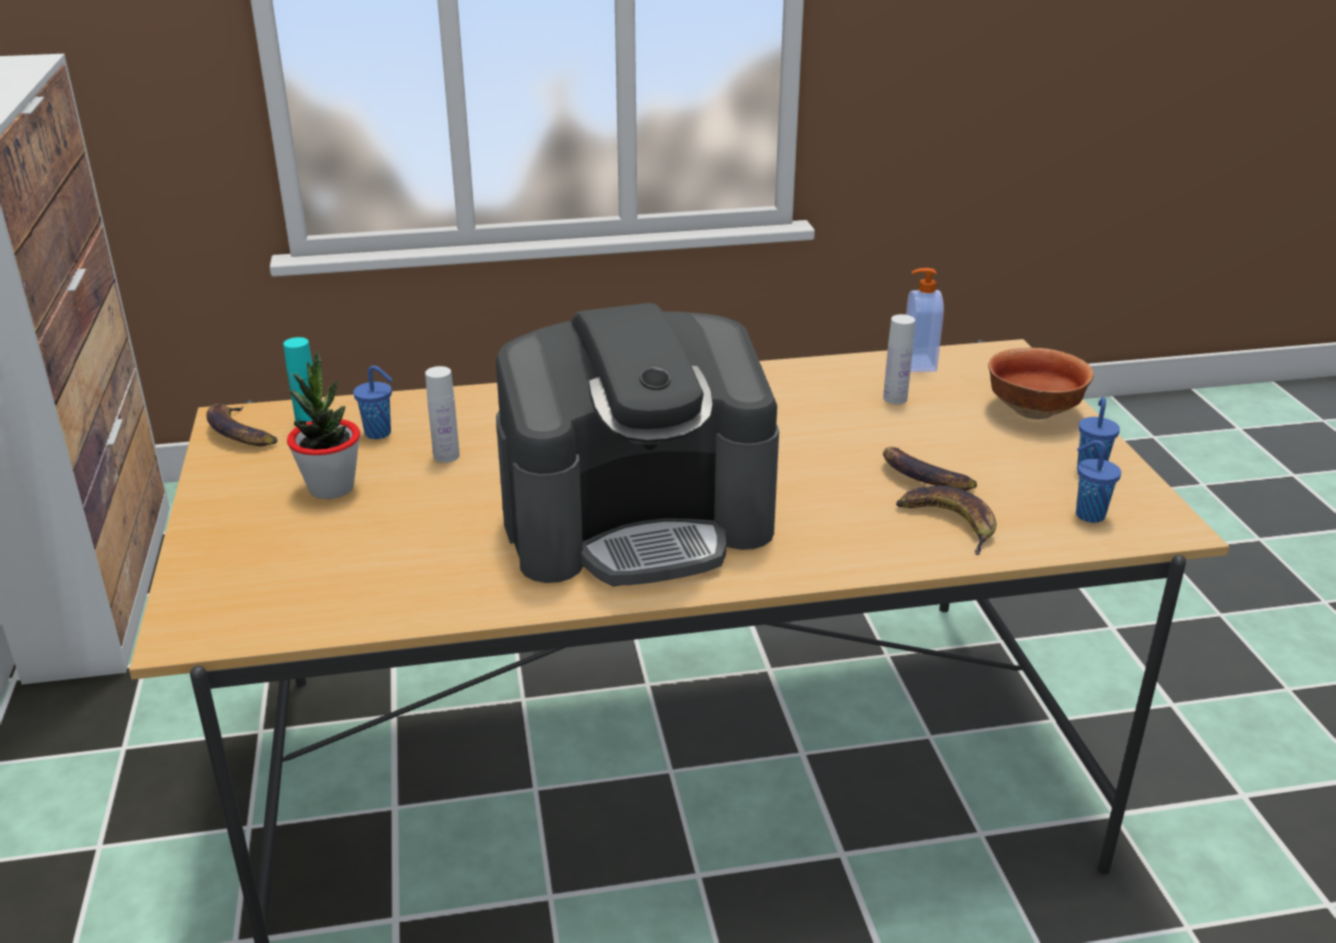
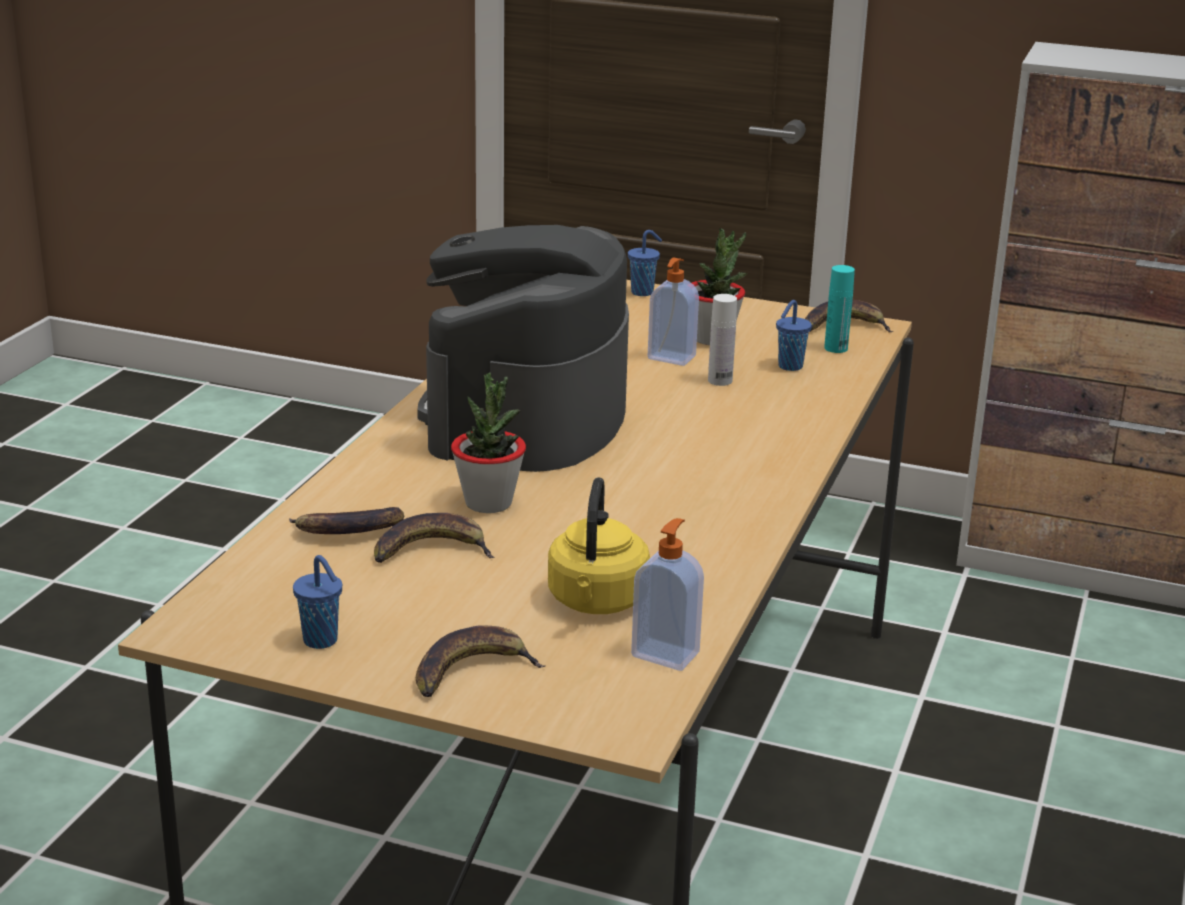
camera: 120 degrees right, 5 degrees down
(409, 494) = (671, 358): none -> soap dispenser
(820, 481) = (488, 503): none -> potted plant
(895, 398) = (596, 602): white bottle -> yellow kettle
(1031, 411) = (471, 671): bowl -> banana
(1088, 515) = (262, 599): blue cup -> blue cup (643, 292)

